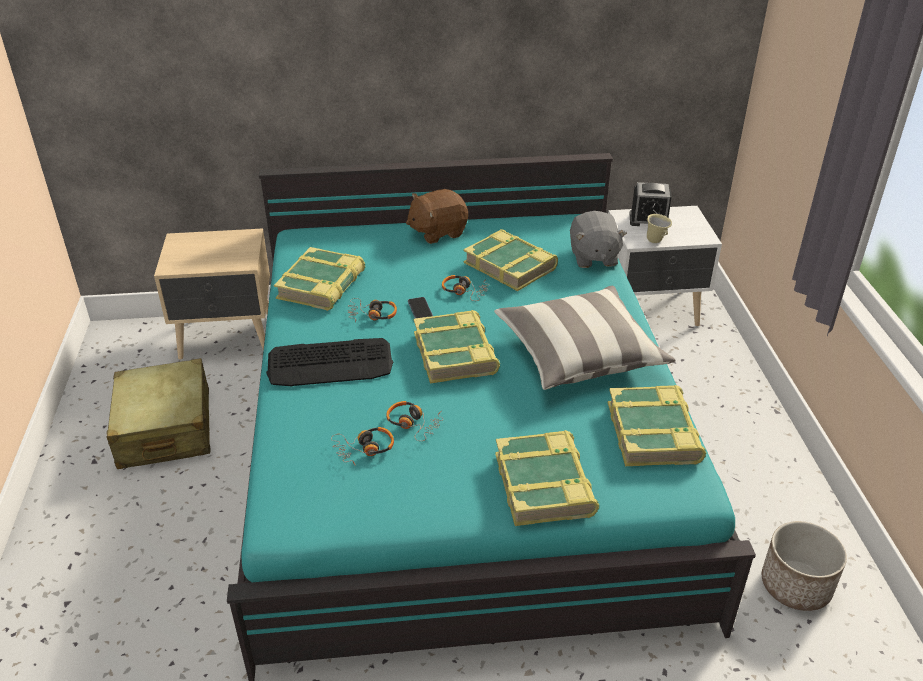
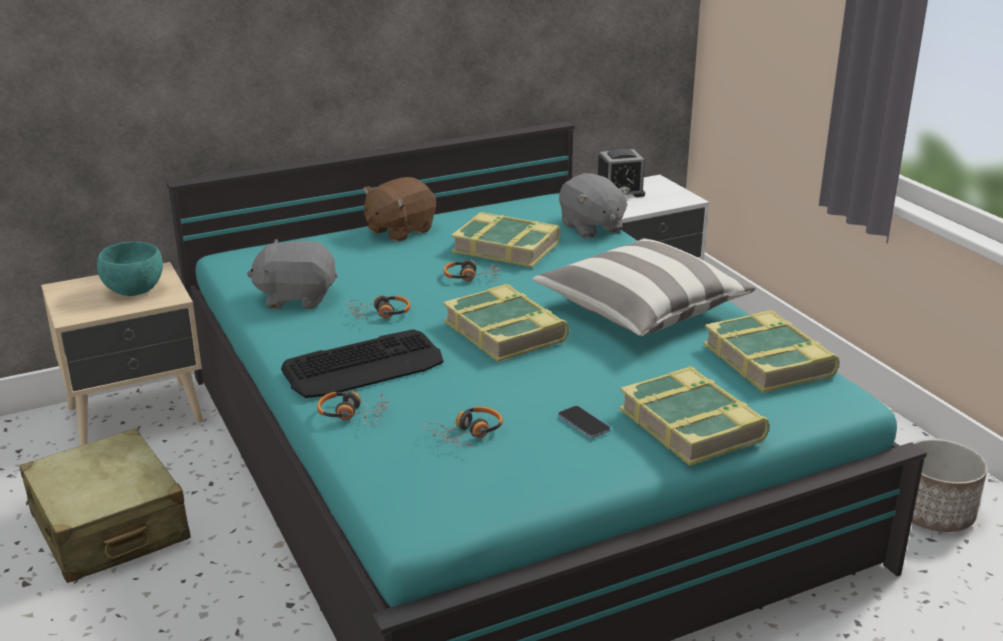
camera: 20 degrees left, 10 degrees down
(223, 251) = (133, 291): none -> turquoise bowl
(322, 285) = (296, 298): book -> grey plush toy
(414, 424) = (507, 400): headphones -> headphones (353, 414)
(420, 310) = (433, 301): phone -> phone (583, 424)
(656, 241) = (641, 209): beige mug -> none

